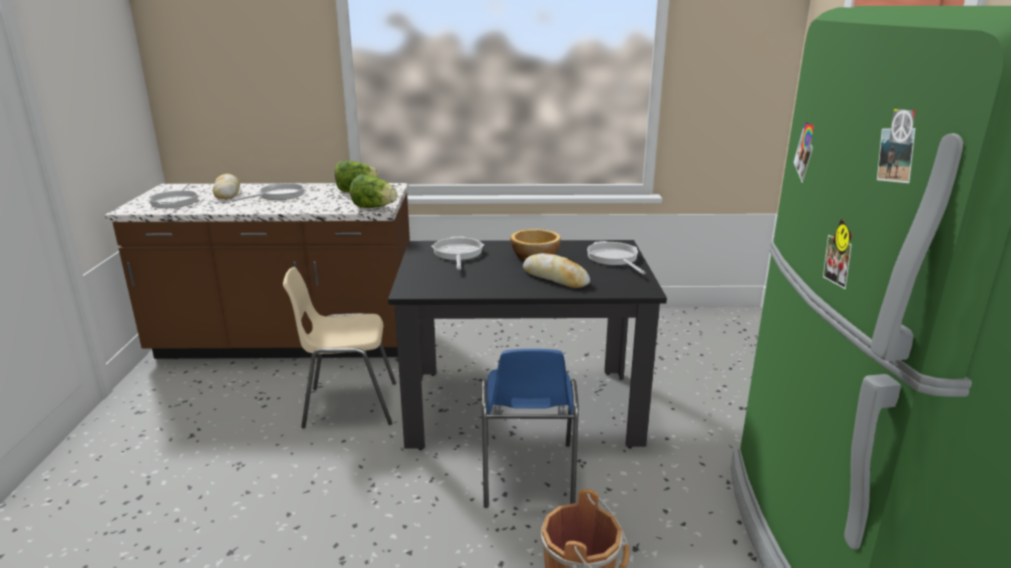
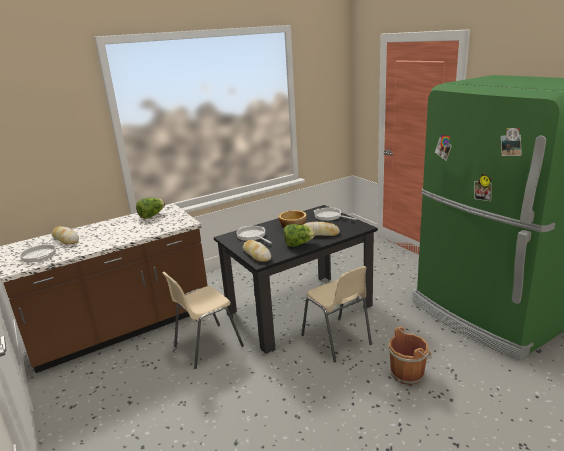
camera: 30 degrees left, 0 degrees up
(279, 195) = (106, 231): frying pan -> none
(374, 208) = (184, 223): lettuce -> lettuce (298, 244)
(421, 279) = (256, 254): none -> bread
(527, 476) = (337, 340): blue chair -> beige chair

